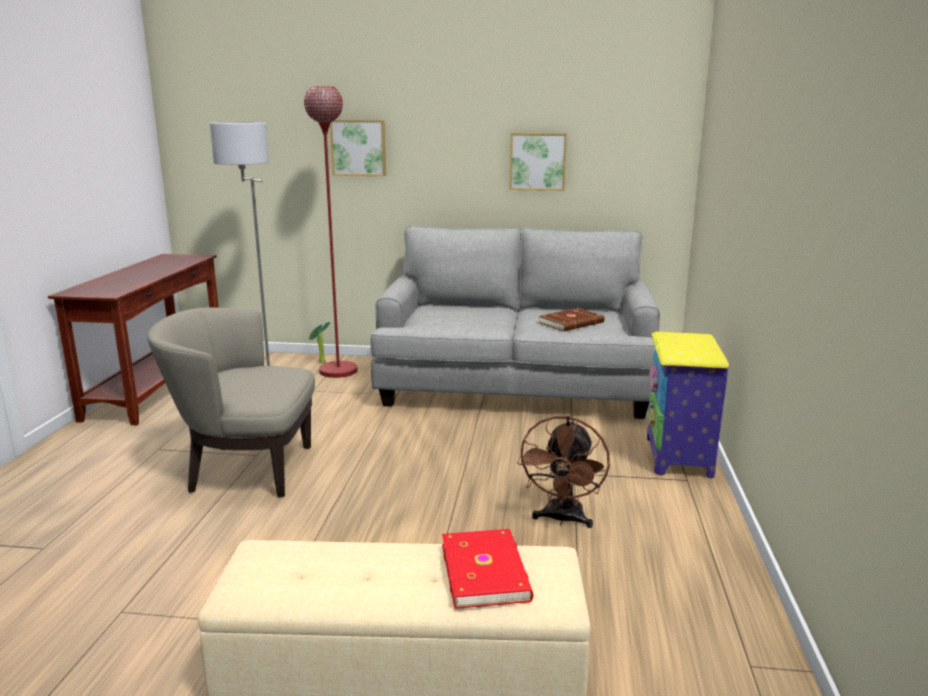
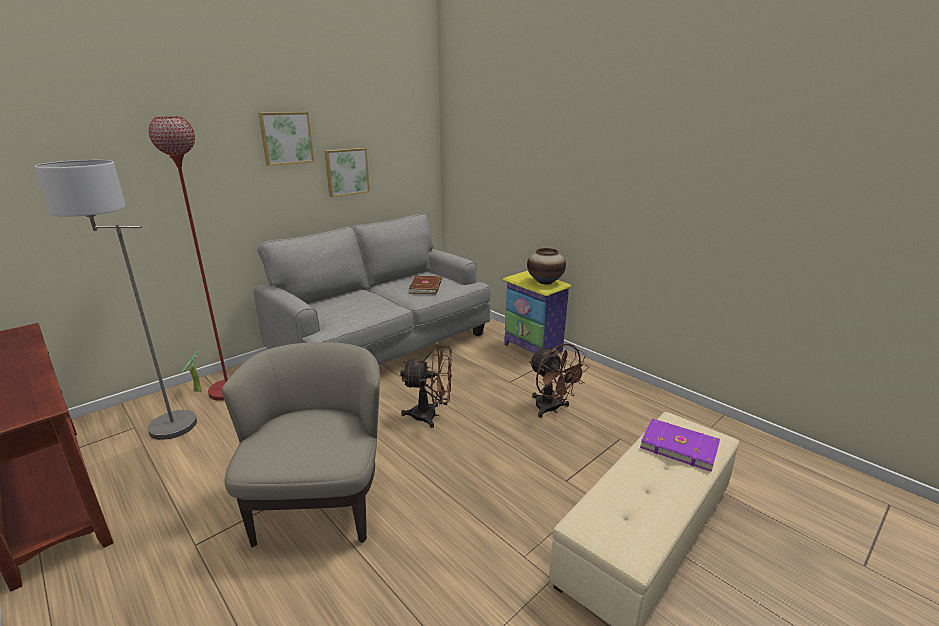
camera: 50 degrees left, 5 degrees up
(246, 469) = (320, 504): beige armchair -> beige armchair turned 135 degrees clockwise
(359, 148) = (187, 176): picture -> picture (286, 138)
(435, 460) = (431, 415): none -> brown fan
(486, 571) = (679, 445): red book -> purple book
(695, 350) = (545, 282): none -> vase

